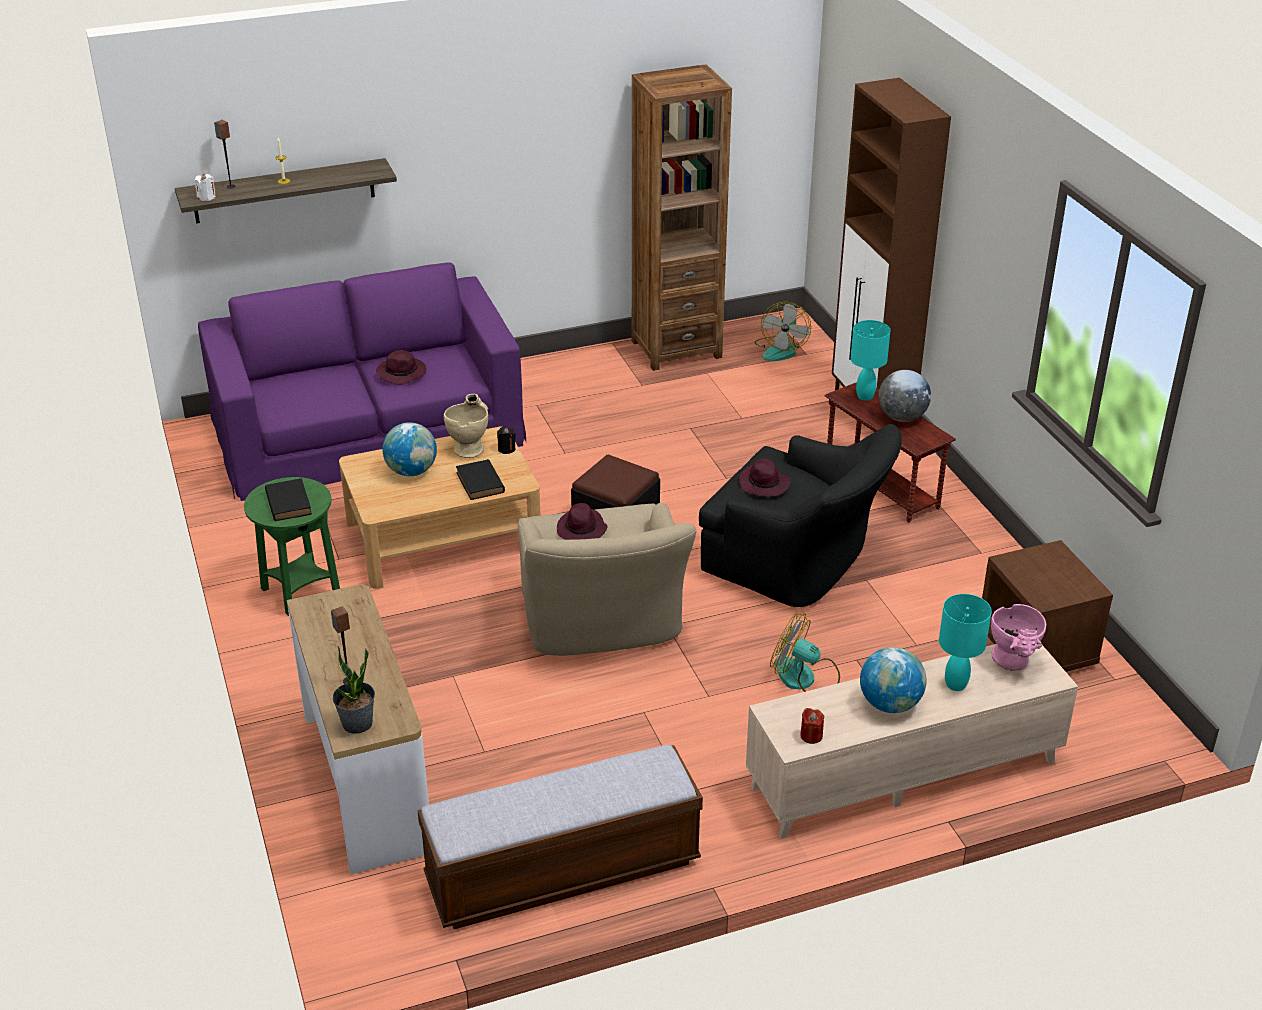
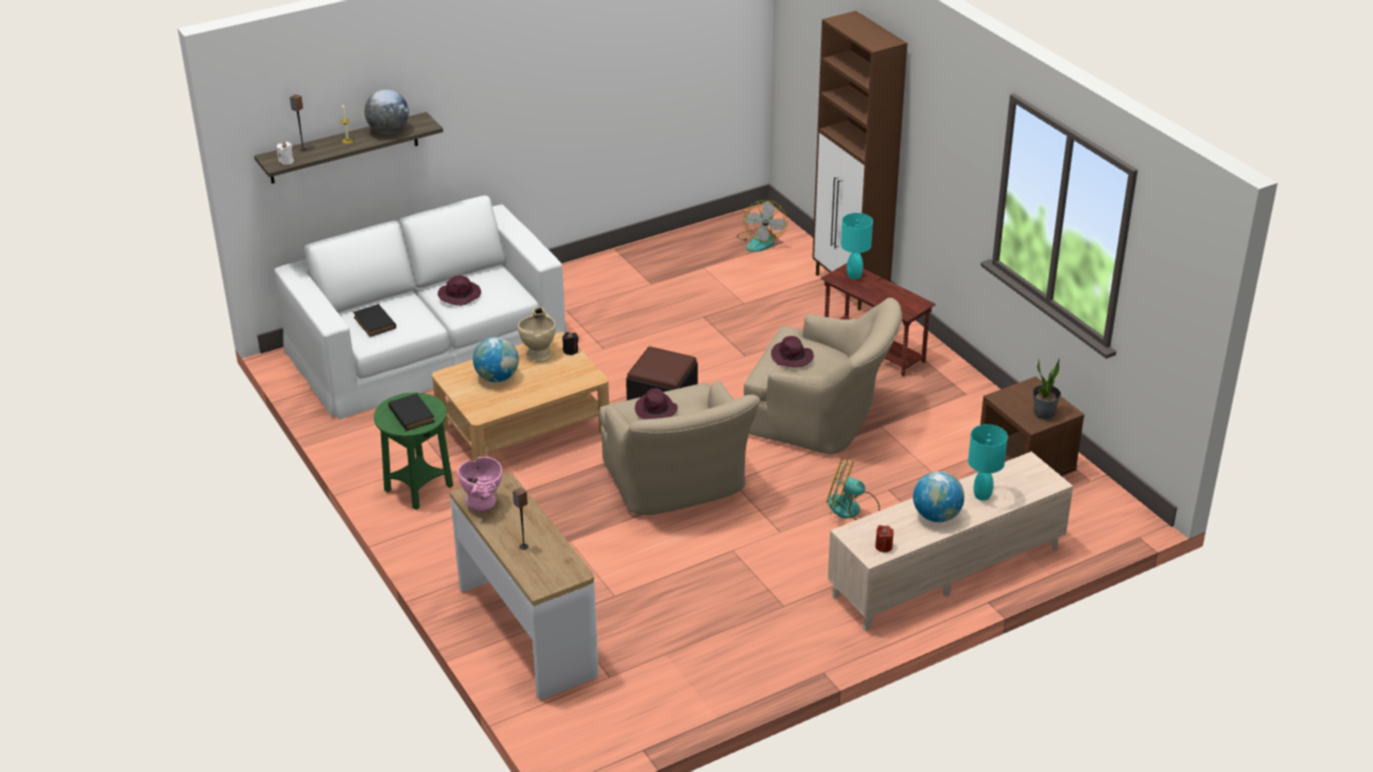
camera: 10 degrees left, 0 degrees up
(357, 723) = (543, 577): potted plant -> potted plant (1044, 413)
(367, 429) = (426, 347): purple sofa -> white sofa
(480, 483) = (559, 382): black book -> black book (375, 323)
(562, 871) = (704, 676): bench -> none
(676, 349) = (671, 249): brown bookcase -> none
(798, 563) = (823, 419): black armchair -> beige armchair
(902, 417) = (888, 290): globe -> globe (388, 131)
(1013, 663) = (1021, 474): pink vase -> pink vase (483, 505)

